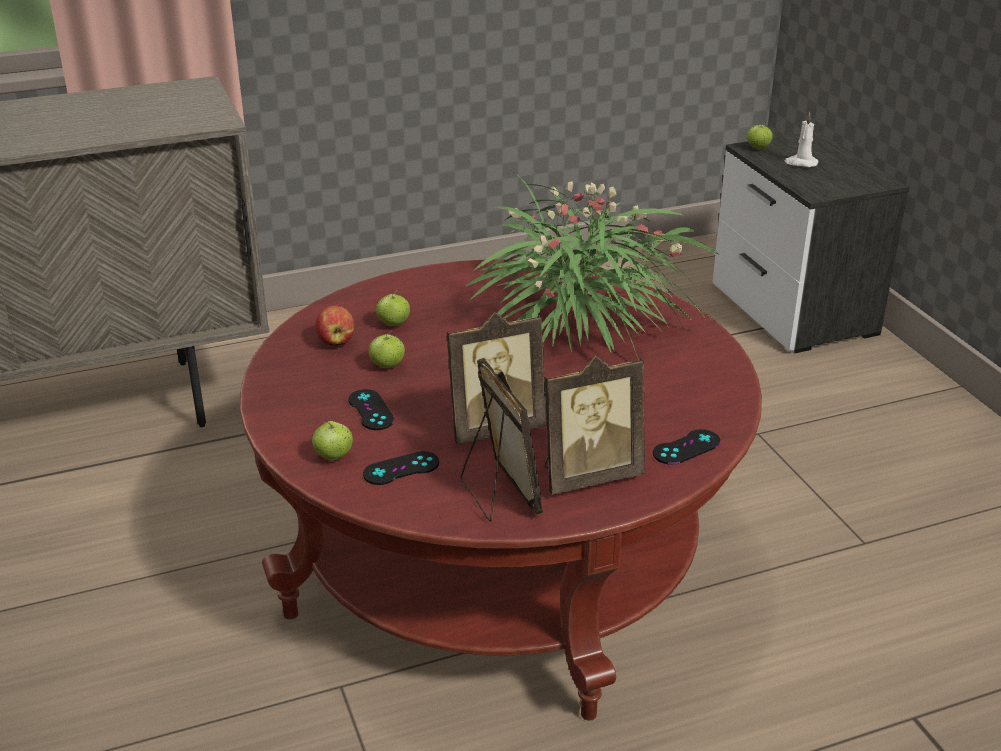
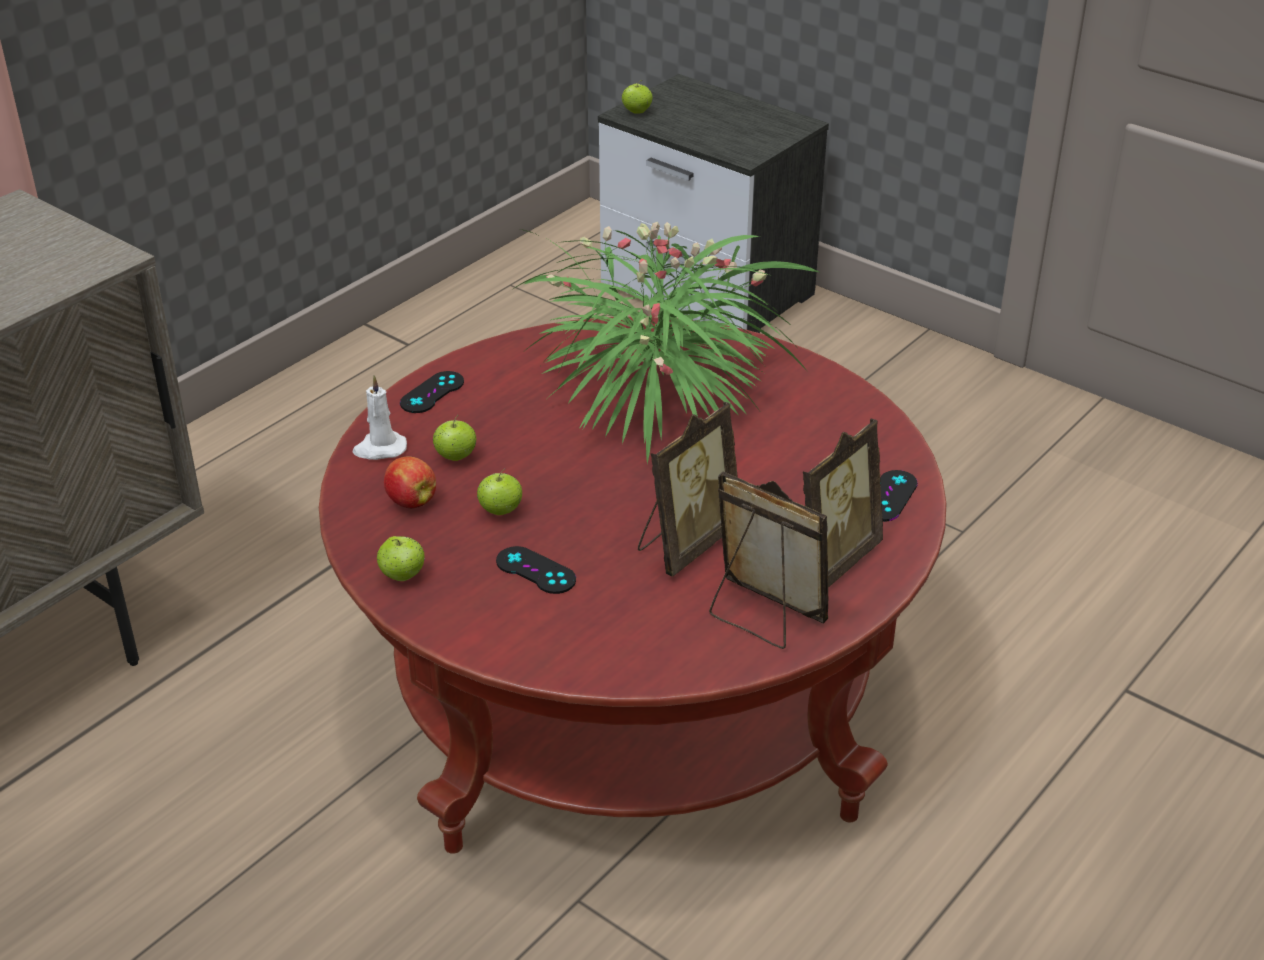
camera: 30 degrees left, 5 degrees up
(334, 457) = (551, 640): apple -> apple (402, 576)
(401, 468) = (636, 626): black game controller -> black game controller (432, 393)
(801, 163) = (697, 120): white candle -> white candle (379, 449)

